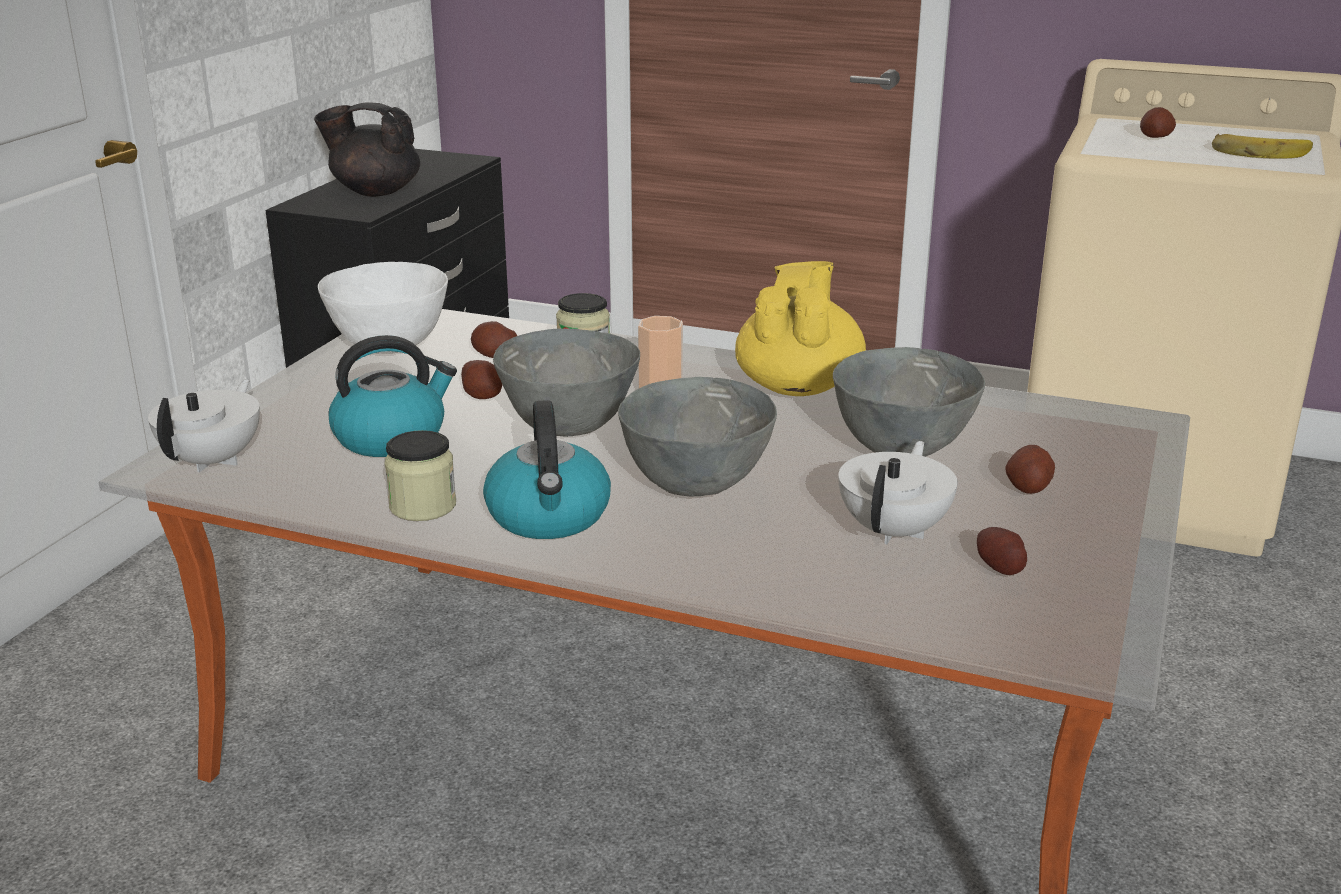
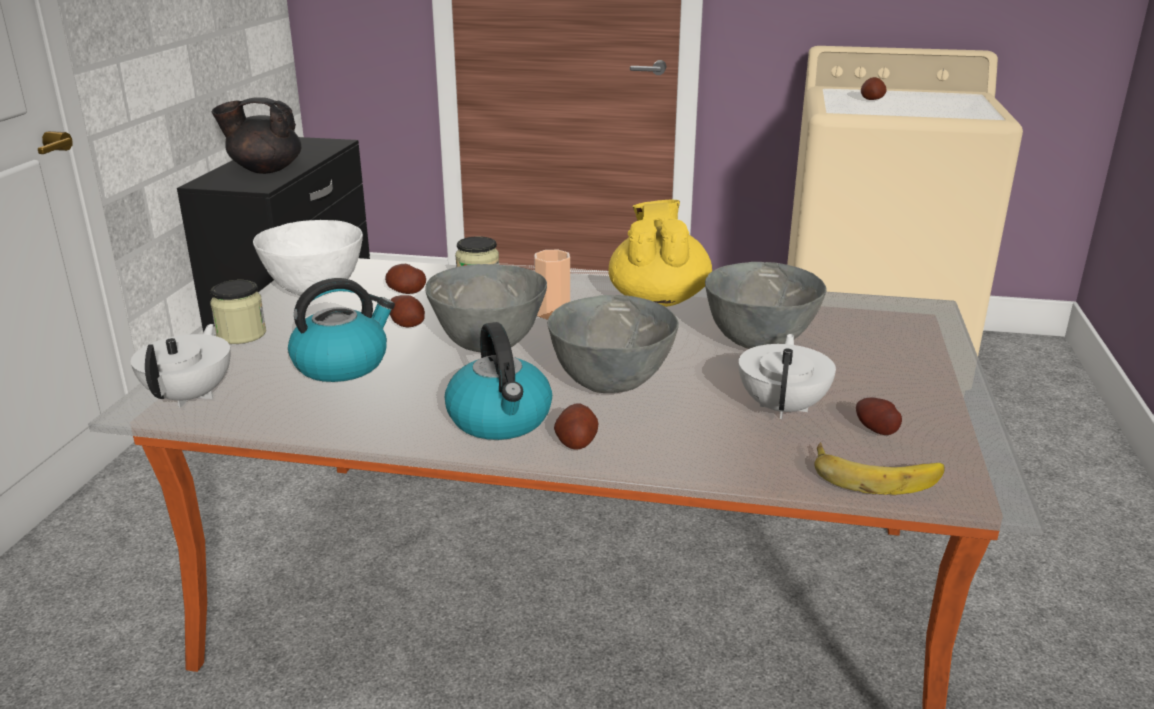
camera: 10 degrees left, 0 degrees up
(423, 506) = (389, 420): jar -> jar (241, 334)
(1028, 487) = (867, 364): potato -> potato (576, 442)
(1259, 151) = (949, 106): banana -> banana (875, 473)

